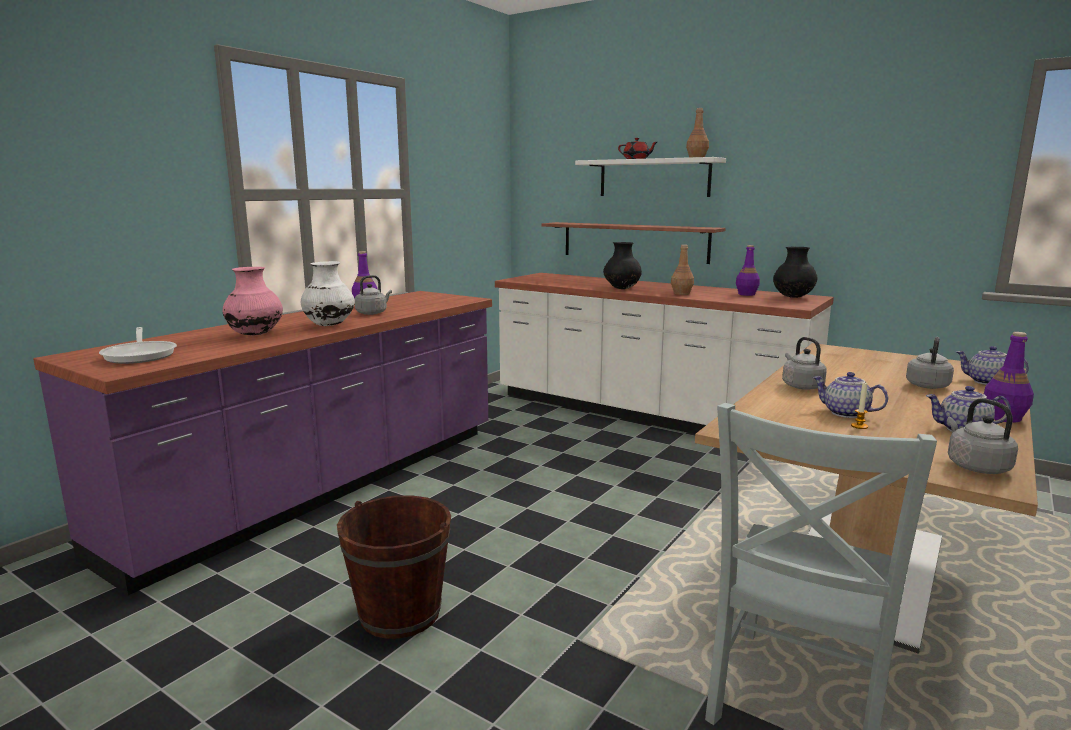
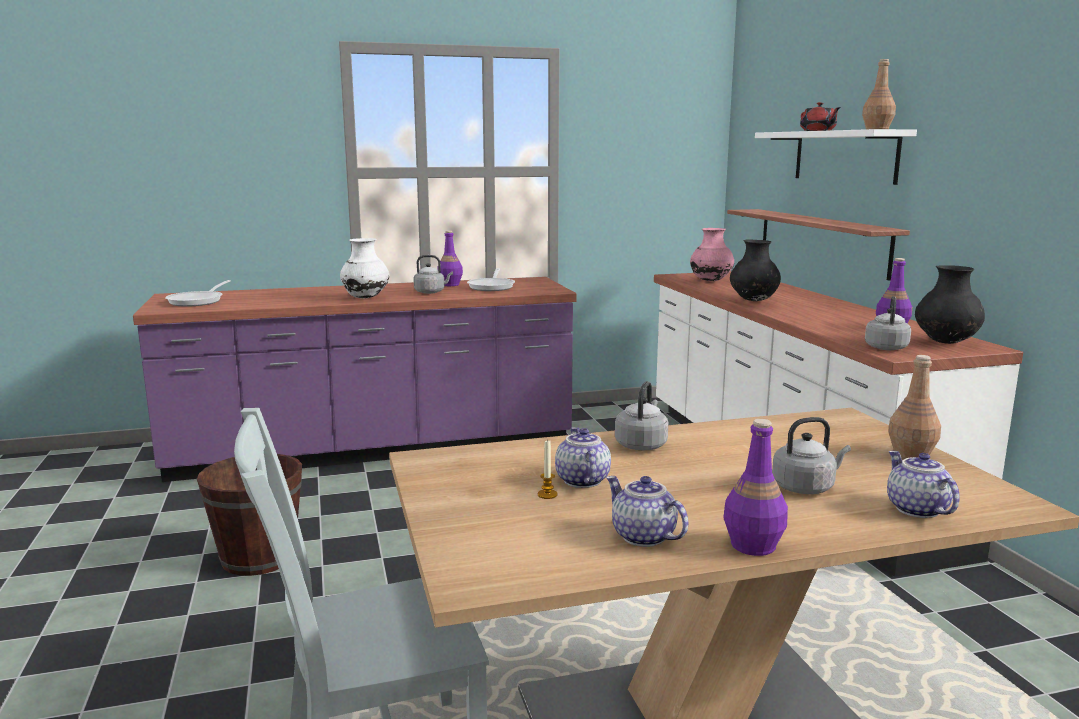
camera: 40 degrees right, 0 degrees up
(255, 335) = (299, 297): pink vase -> pink vase (711, 281)
(409, 302) = (492, 287): none -> frying pan
(681, 293) = (804, 315): brown bottle -> brown bottle (910, 454)
(975, 466) = (511, 565): grey kettle -> grey kettle (886, 347)

